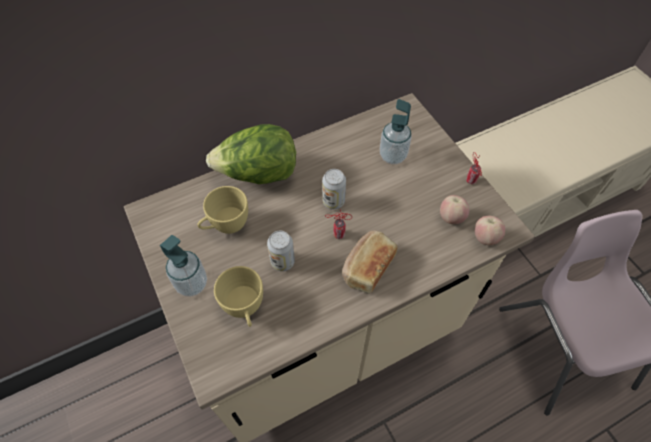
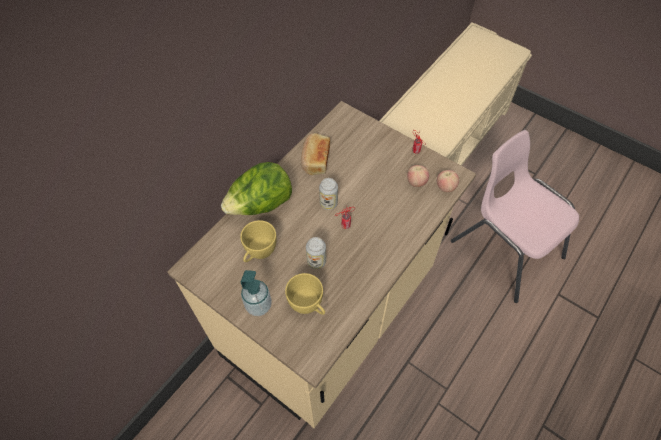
camera: 25 degrees left, 0 degrees up
(367, 267) = (377, 240): bread -> bread (315, 160)
(393, 156) = (353, 153): soap dispenser -> none

